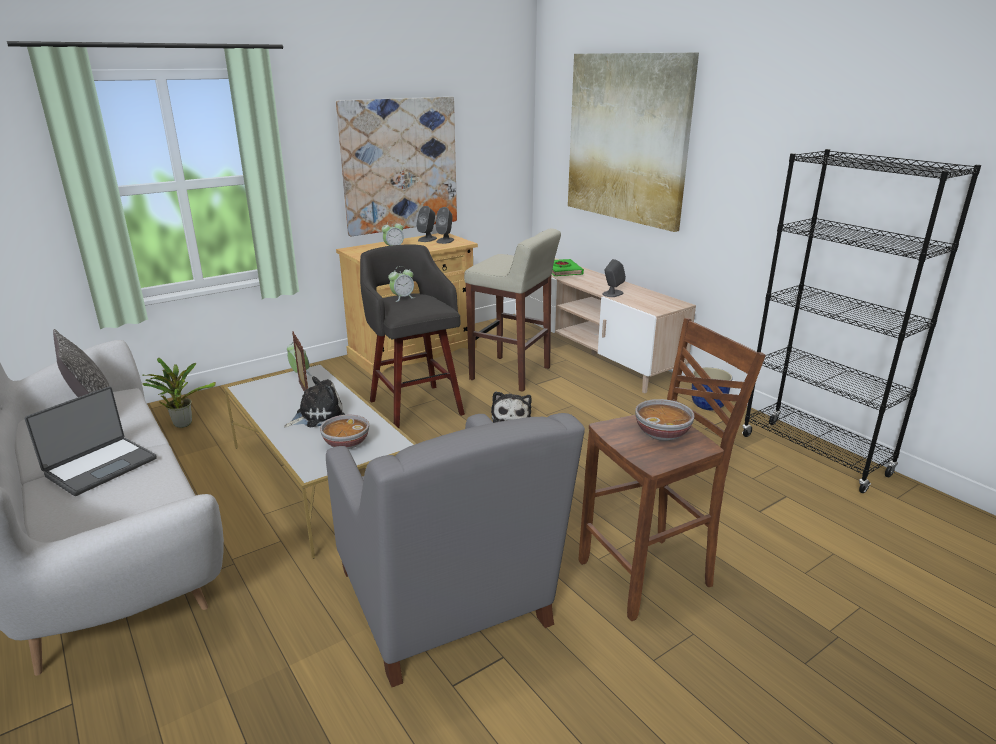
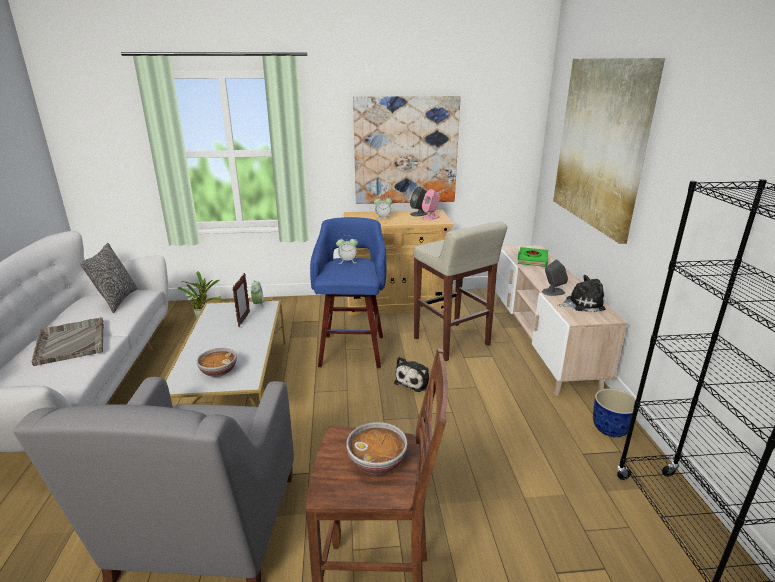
camera: 30 degrees right, 0 degrees up
(100, 466) = (71, 342): laptop -> grey tray
(317, 416) = (228, 342): plush toy -> plush toy (582, 304)
(415, 406) = (352, 349): grey stool -> blue stool
(445, 240) = (430, 217): grey speaker -> pink speaker

